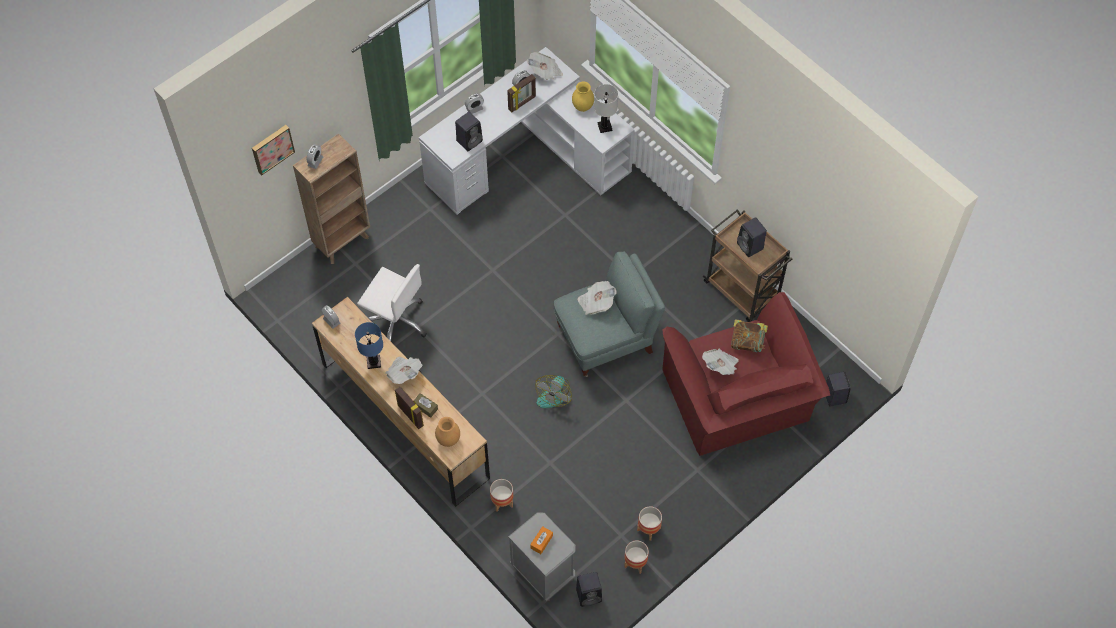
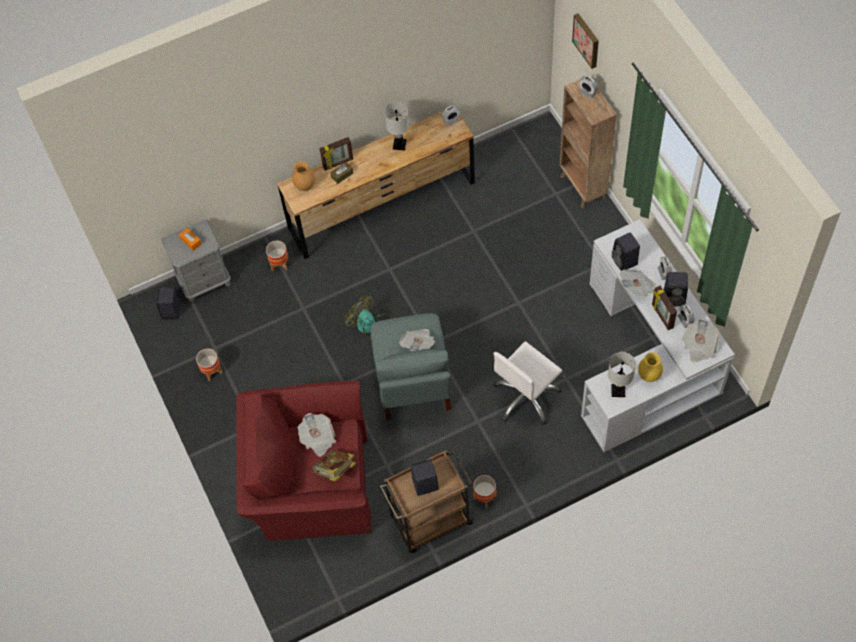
camera: 110 degrees right, 0 degrees up
(373, 362) = (399, 144): blue table lamp -> white table lamp
(396, 322) = (484, 215): white office chair -> white office chair (526, 397)
(404, 373) = (381, 165): newspaper -> newspaper (637, 287)
(635, 563) = (185, 353): planter -> planter (484, 497)
(834, 395) = (286, 574): black speaker -> black speaker (675, 297)

